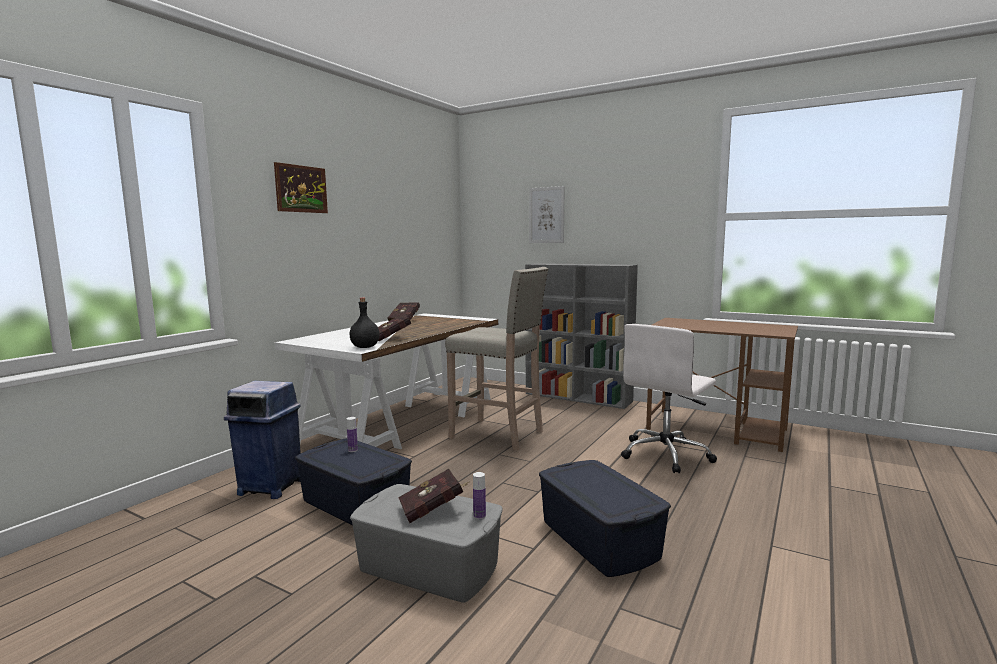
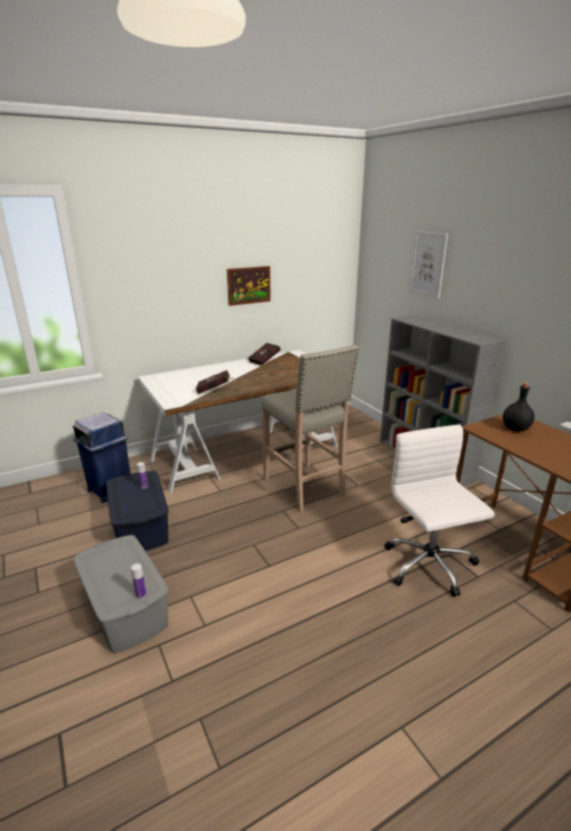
camera: 30 degrees right, 15 degrees up
(301, 189) = (163, 247): picture -> picture (248, 285)
(365, 347) = (179, 400): black bottle -> black bottle (515, 428)
(434, 511) = (122, 575): red book -> none
(598, 539) = (260, 640): blue storage box -> none
(666, 454) = (429, 566): white office chair -> white office chair turned 90 degrees clockwise

